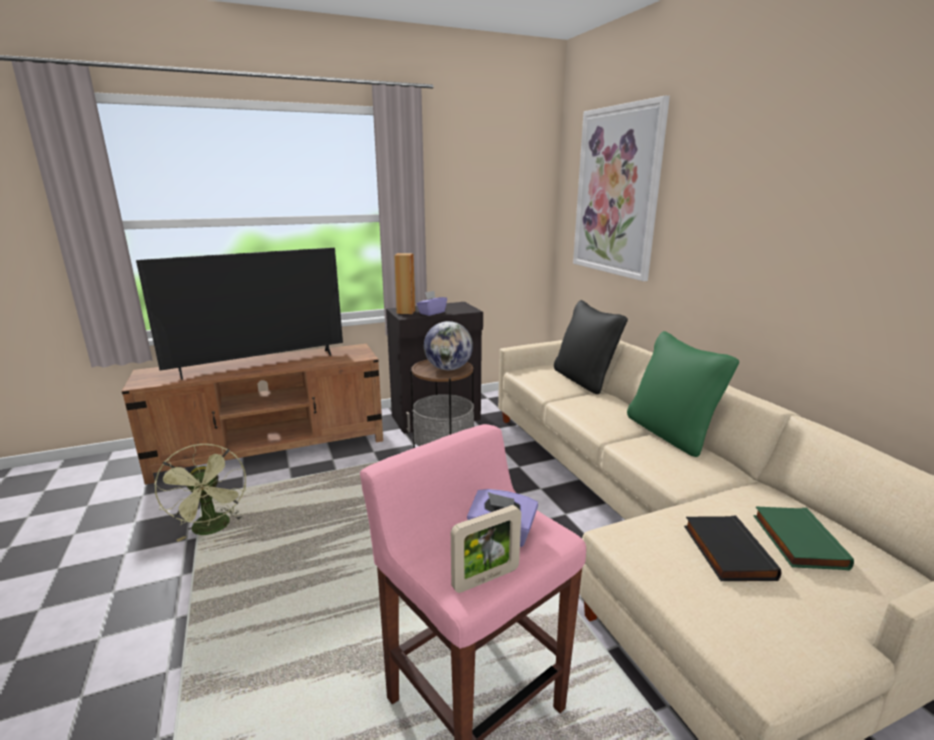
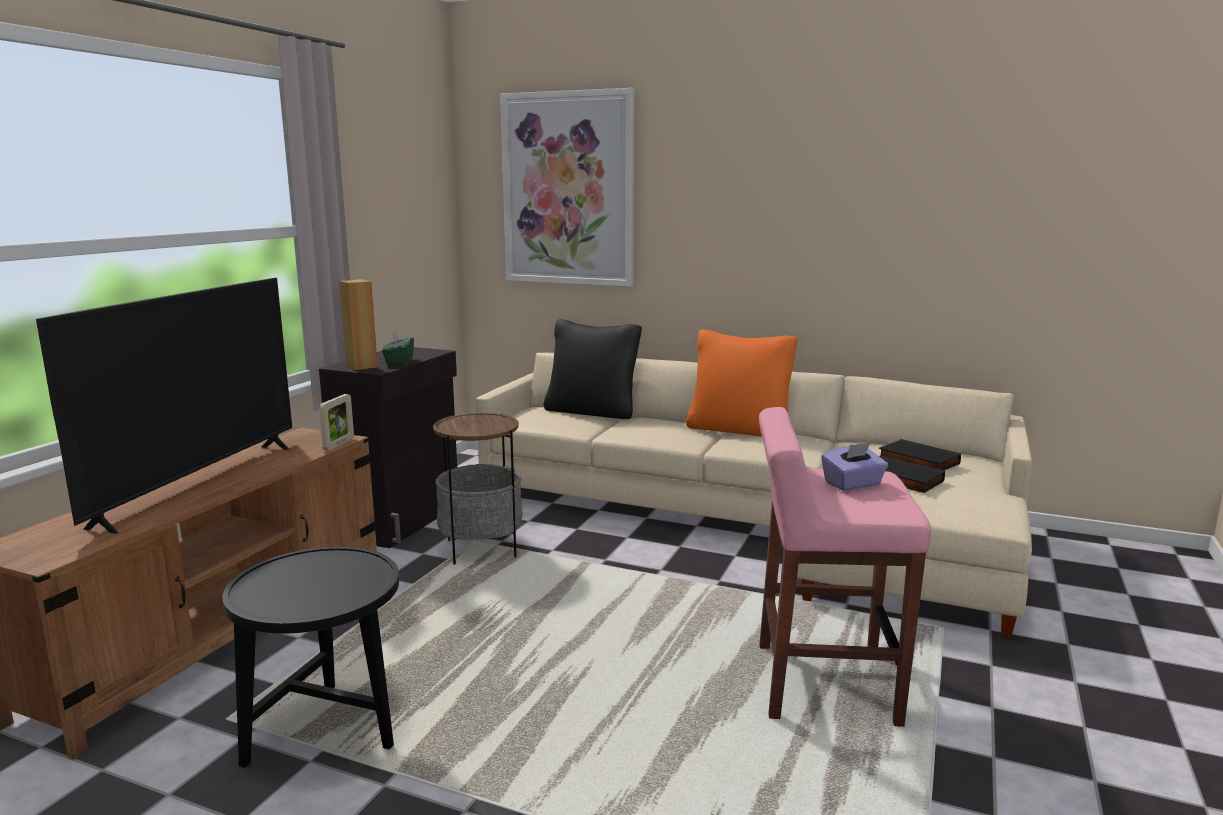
camera: 45 degrees left, 5 degrees down
(213, 529) = (328, 733): green fan -> black side table
(431, 313) = (399, 362): purple tissue box -> green tissue box
(448, 368) = (485, 423): globe -> none
(486, 579) = (898, 504): picture frame -> picture frame (339, 444)
(670, 433) = (739, 429): green pillow -> orange pillow
(796, 541) = (917, 461): green book -> black book

